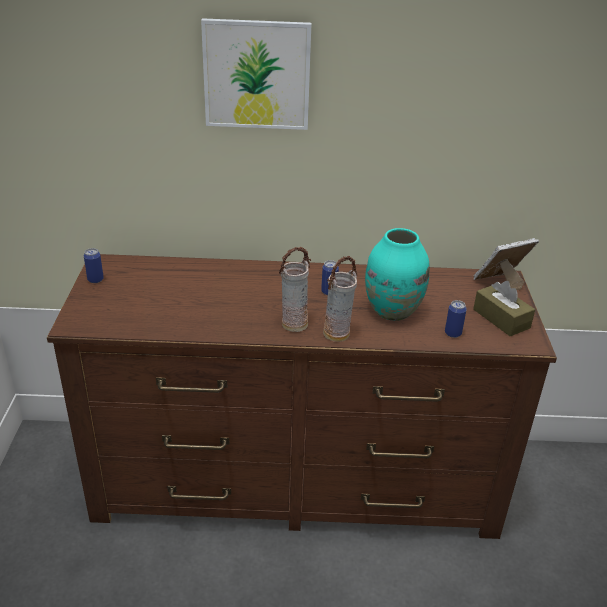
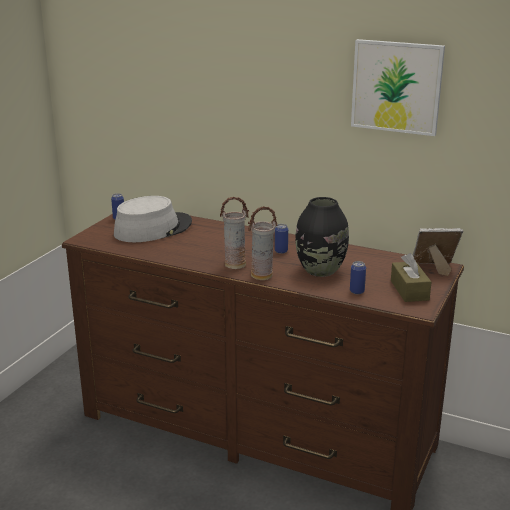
camera: 25 degrees right, 10 degrees down
(152, 288) = (153, 229): none -> grey hat
(257, 75) = (247, 72): picture -> picture (396, 87)
(392, 311) = (320, 270): turquoise vase -> black vase

